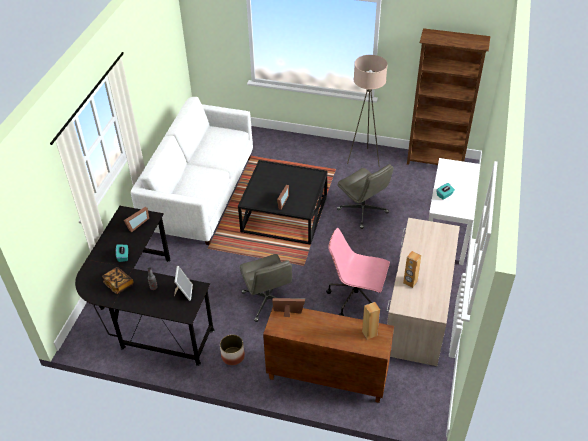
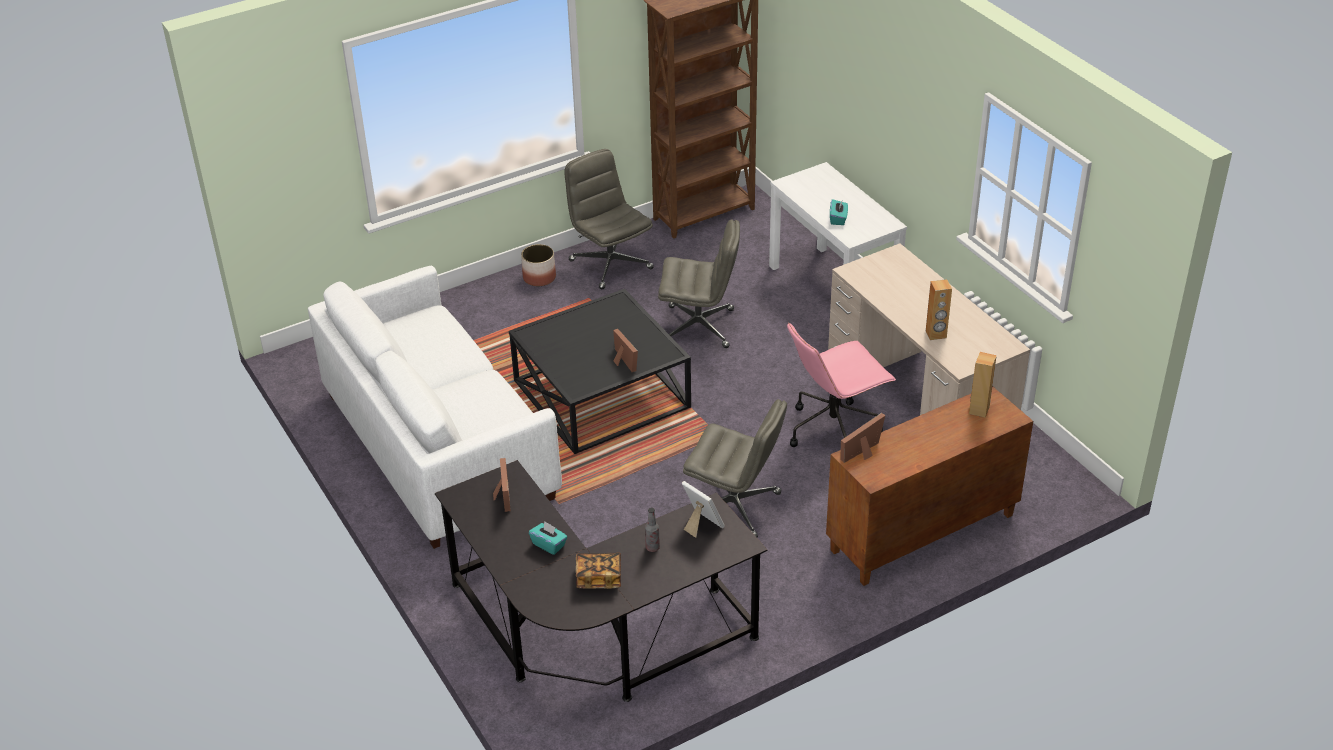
camera: 45 degrees left, 5 degrees down
(233, 356) = (784, 596): planter -> planter (539, 277)
(364, 159) = (610, 264): beige floor lamp -> grey office chair

